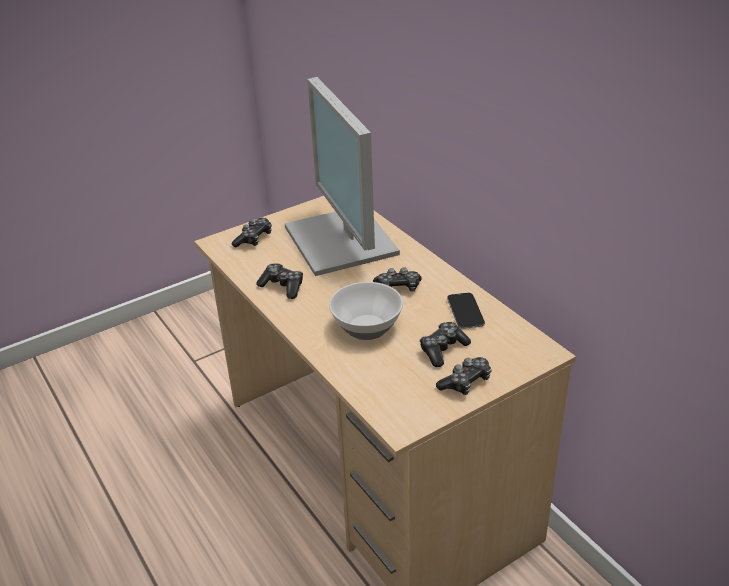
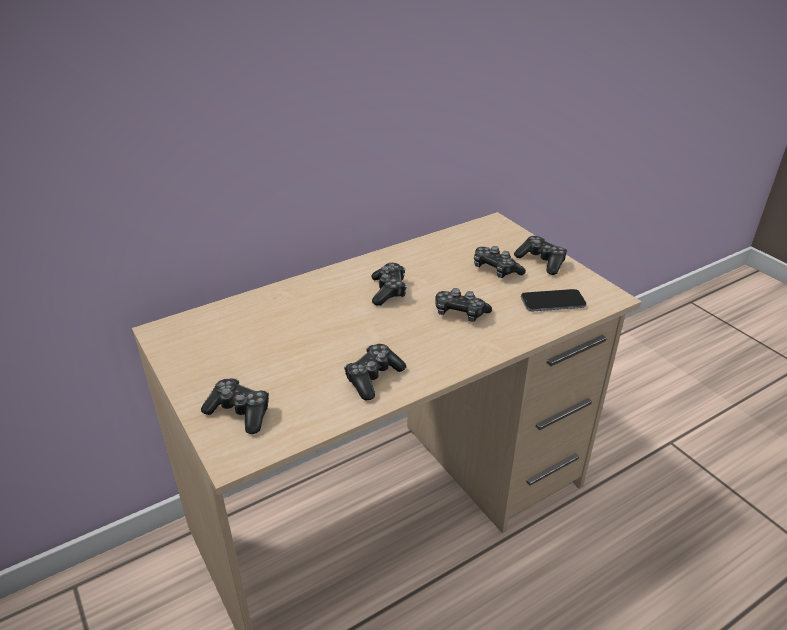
camera: 90 degrees left, 0 degrees up
(343, 241) = (277, 328): monitor -> none
(366, 326) = (460, 313): bowl -> game controller
(465, 311) = (435, 254): phone -> phone (553, 301)

